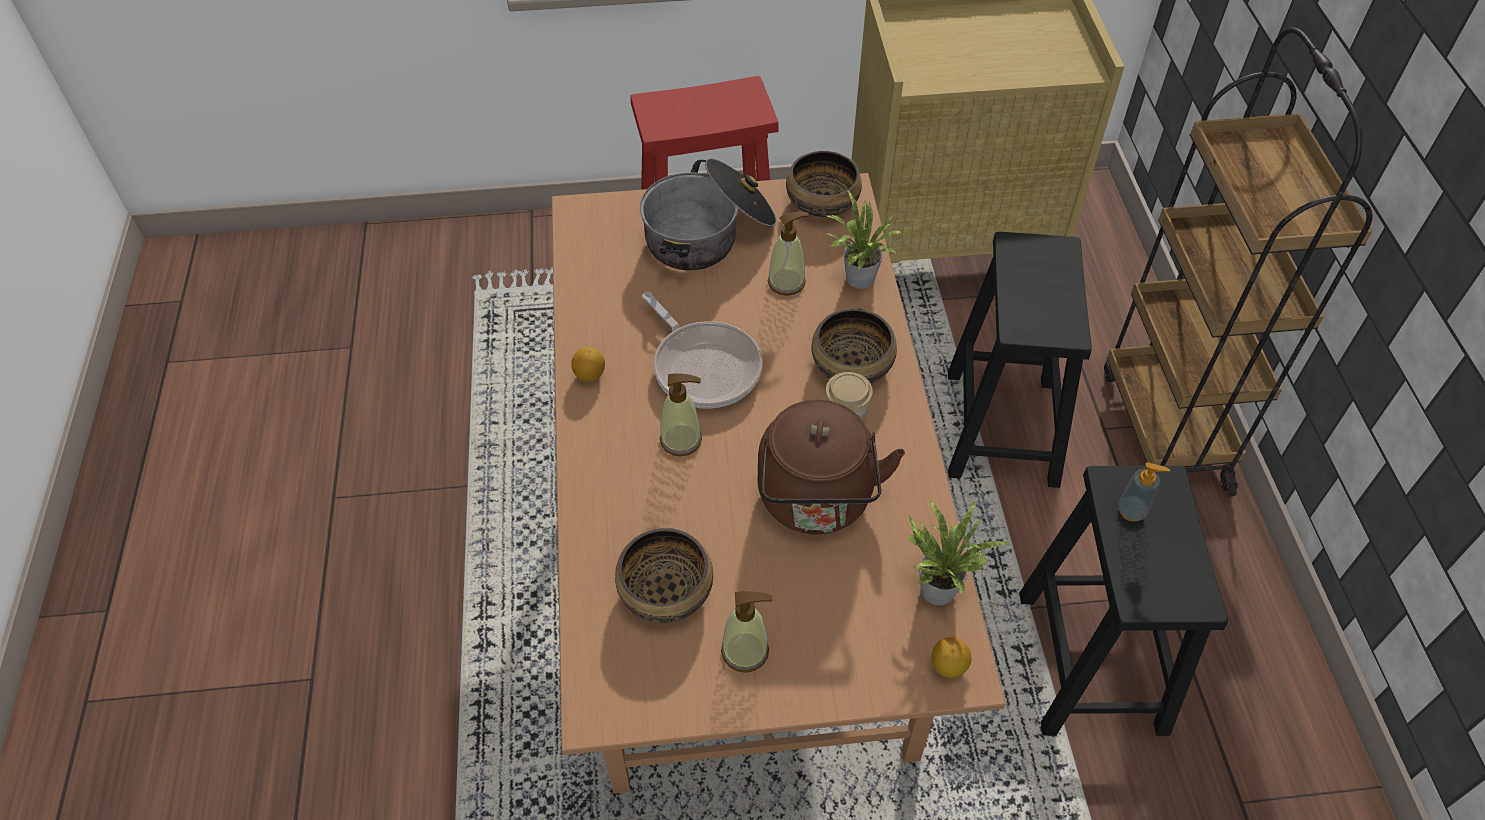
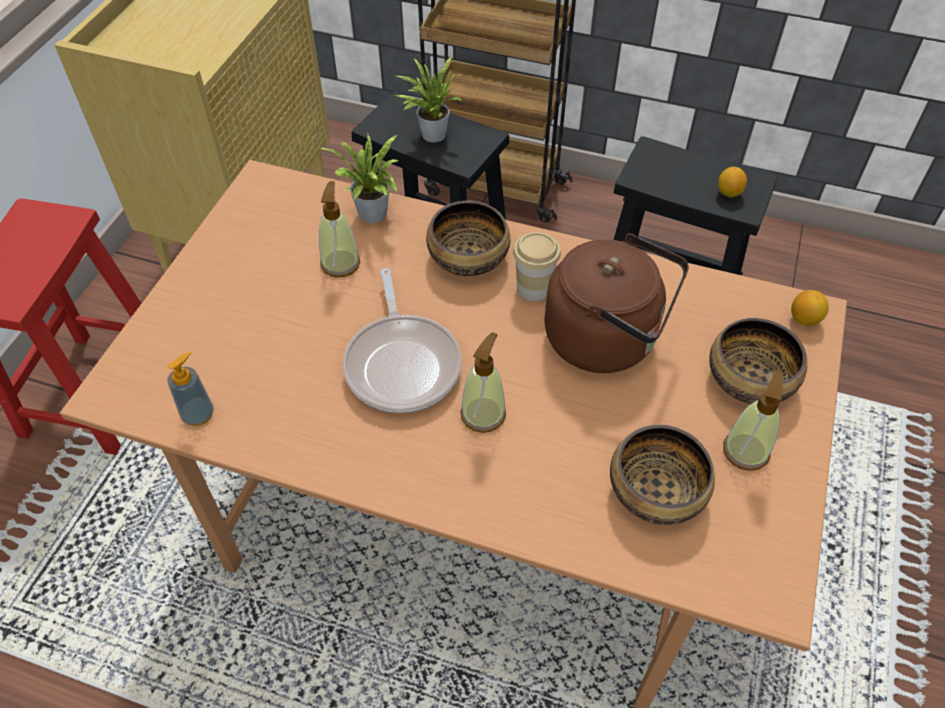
camera: 65 degrees left, 0 degrees up
(589, 375) = (351, 464): lemon -> lemon (728, 193)
(704, 366) = (402, 363): frying pan -> frying pan turned 90 degrees clockwise
(709, 234) = (233, 296): cooking pot -> none
(821, 202) = (259, 202): bowl -> bowl (749, 380)
(937, 585) = (725, 295): potted plant -> potted plant (430, 133)
(1131, 511) = (667, 178): soap dispenser -> soap dispenser (198, 414)

